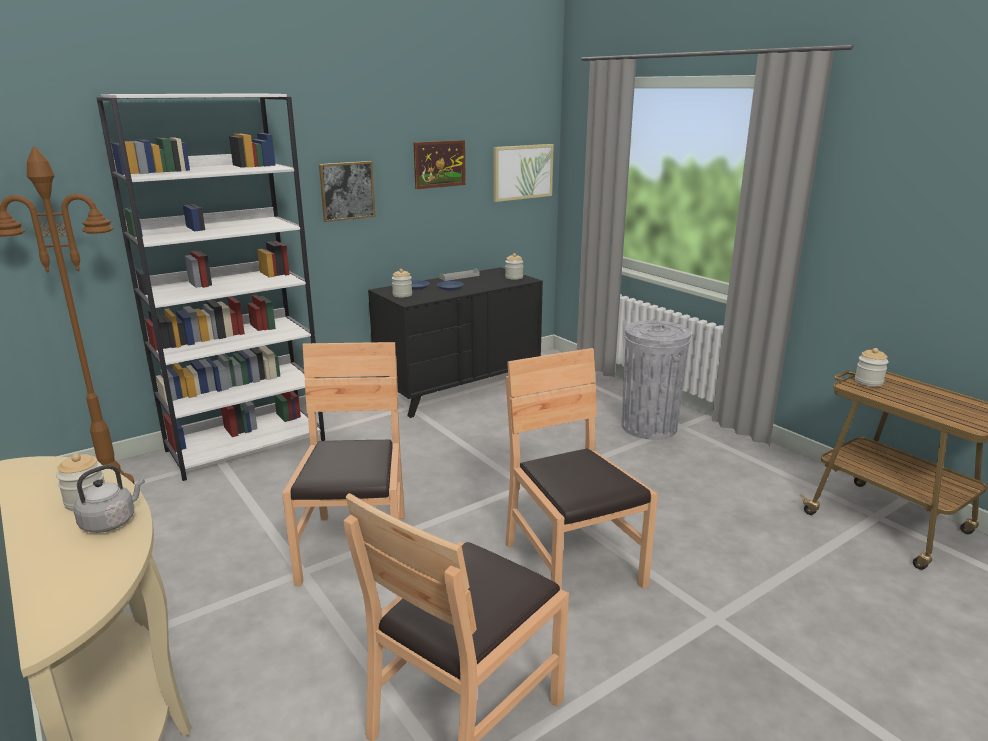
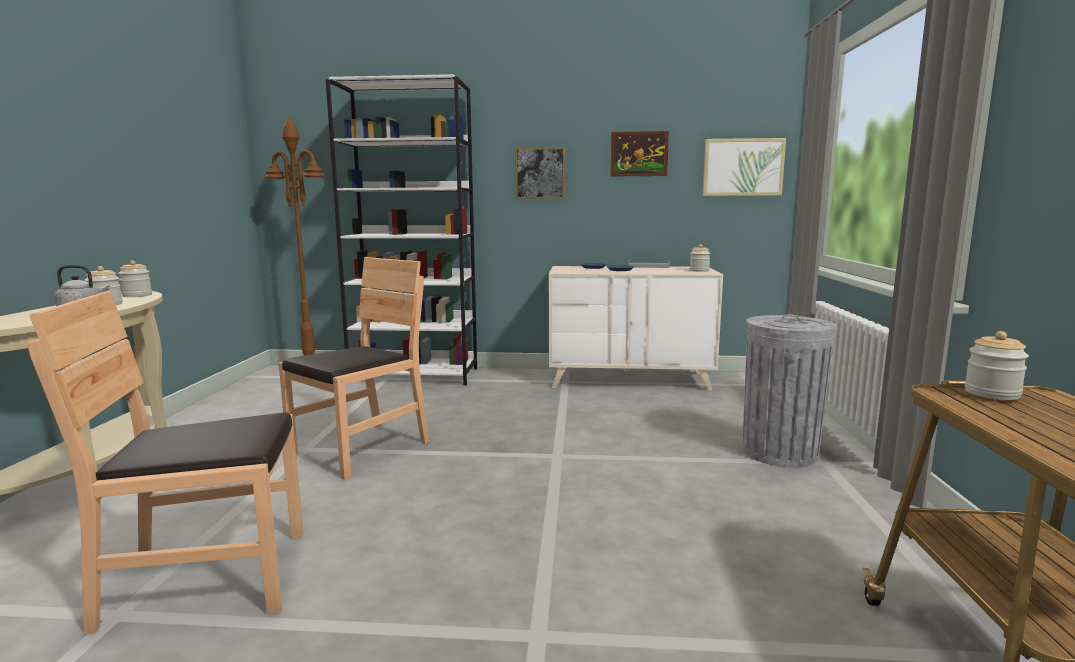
camera: 40 degrees right, 10 degrees down
(402, 295) = (567, 269): jar -> jar (137, 295)
(460, 388) = (629, 380): black dresser -> beige dresser
(572, 565) = (484, 524): brown chair -> none

